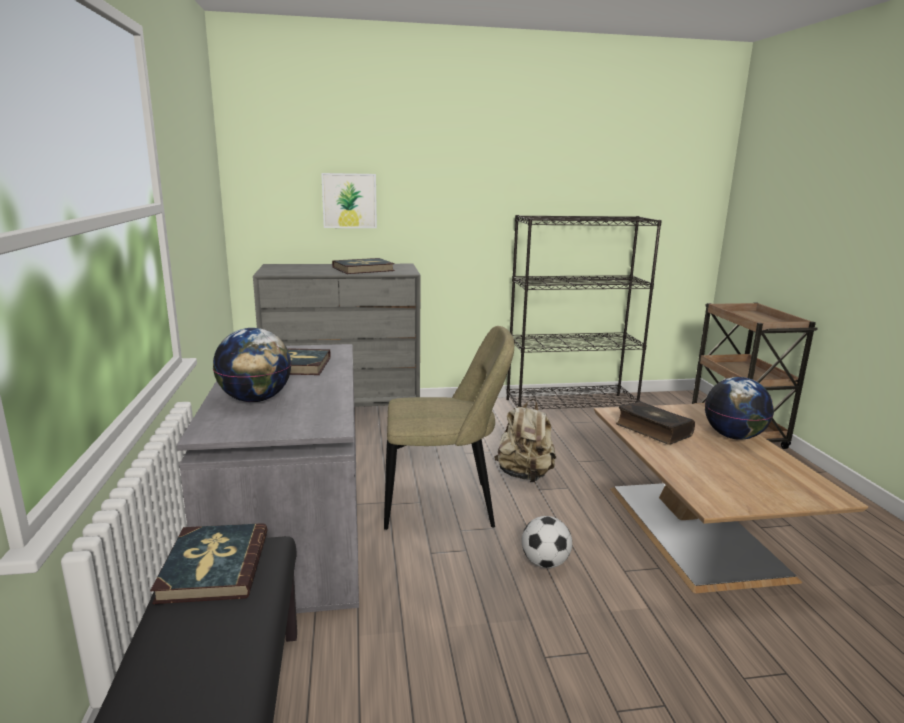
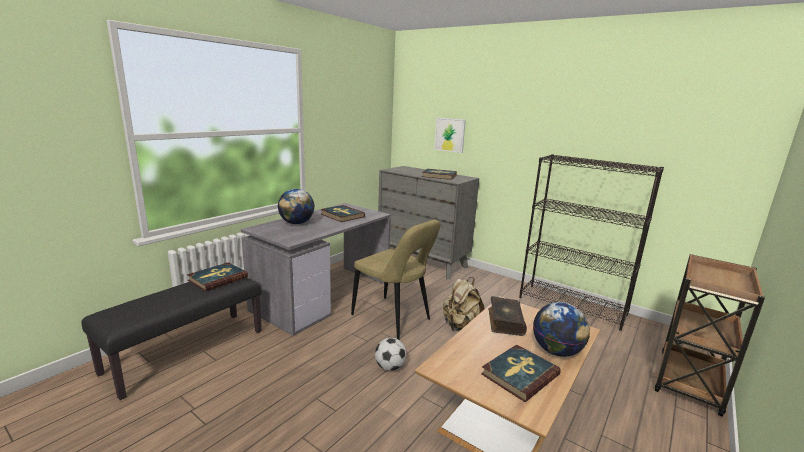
camera: 45 degrees right, 0 degrees up
(760, 470) = (519, 374): none -> book

